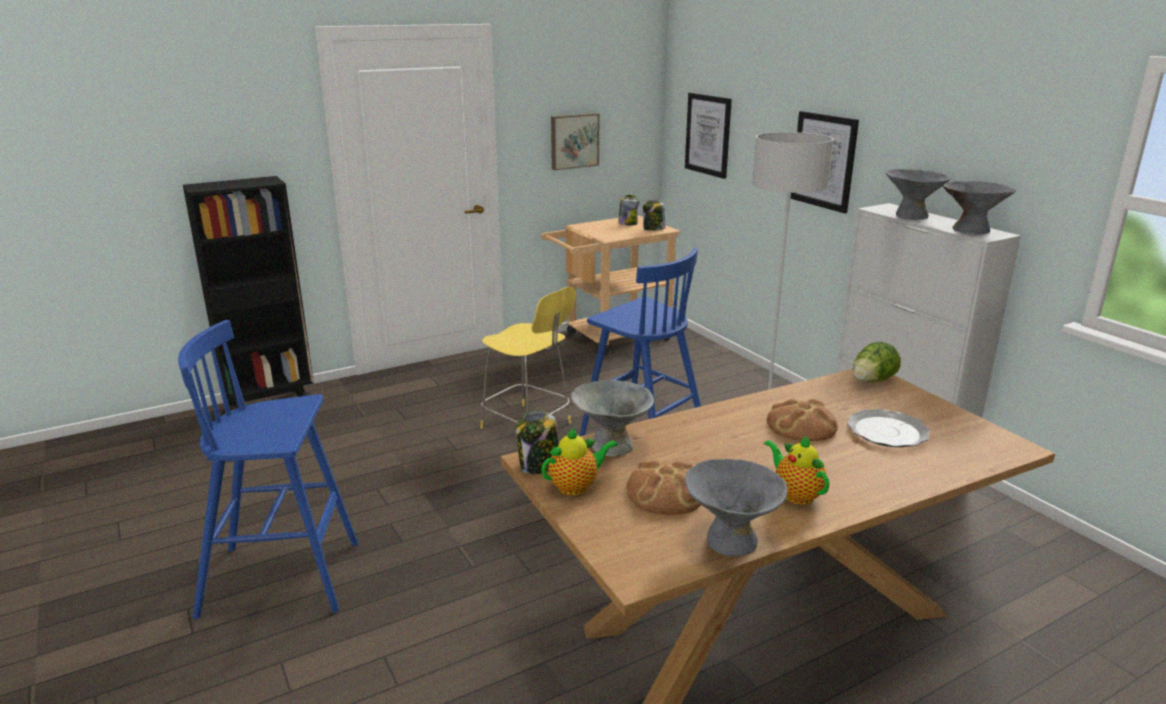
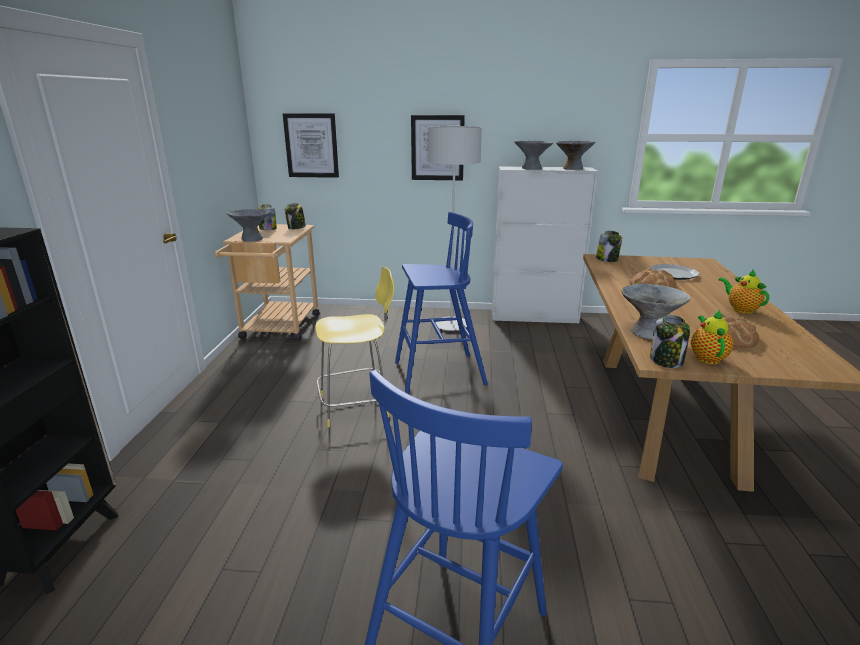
camera: 55 degrees left, 0 degrees up
(574, 141) = (211, 161): picture -> none
(731, 540) = (794, 337): grey bowl -> grey bowl (251, 239)
(795, 494) = (740, 309): teapot -> teapot turned 60 degrees clockwise
(871, 381) = (607, 259): lettuce -> jar

